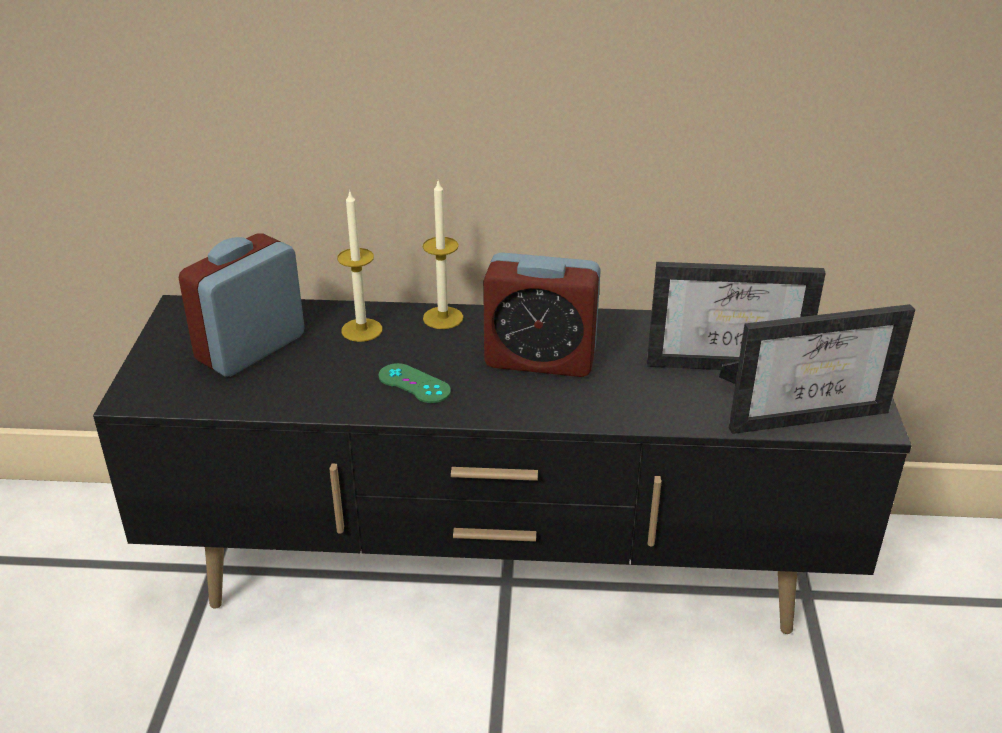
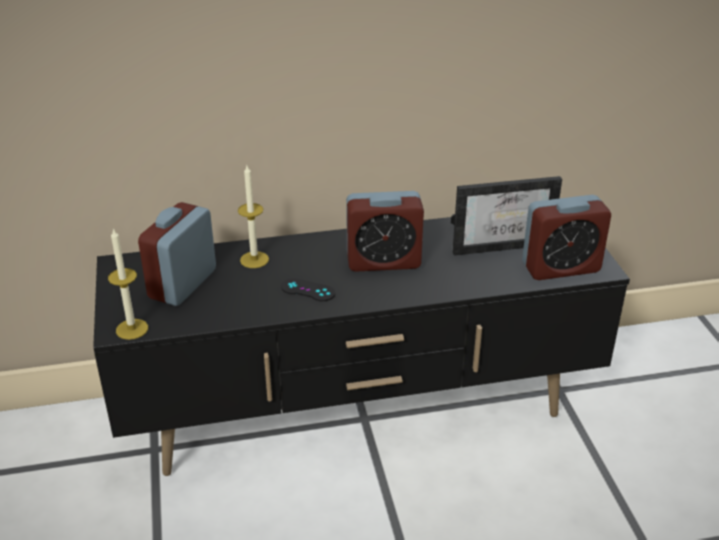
camera: 15 degrees left, 0 degrees up
(414, 384) = (308, 290): green game controller -> black game controller
(443, 318) = (306, 243): candle -> candle (132, 329)
(805, 410) = (560, 267): picture frame -> alarm clock

